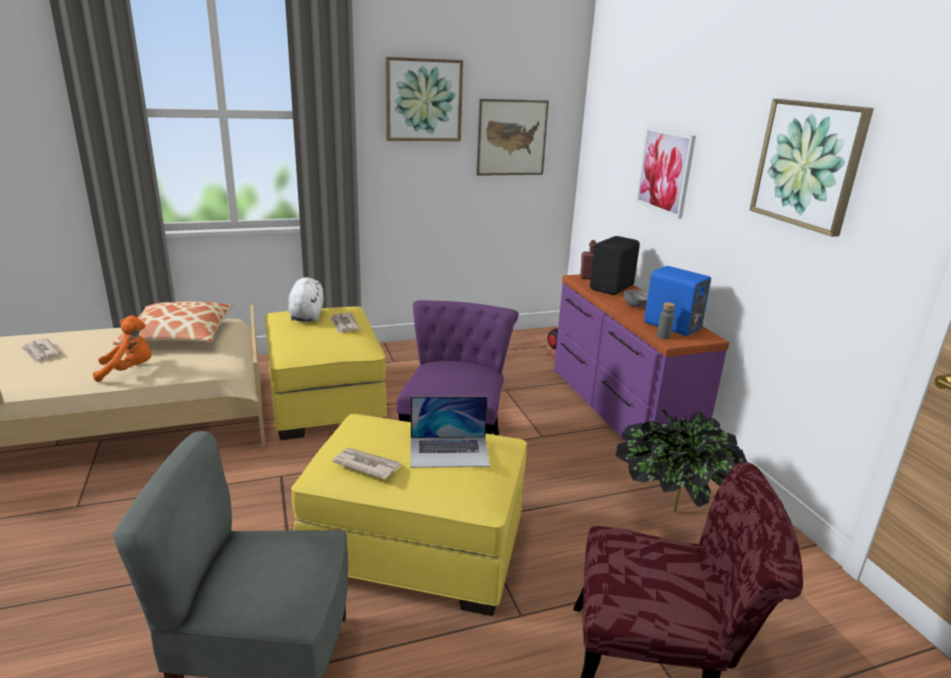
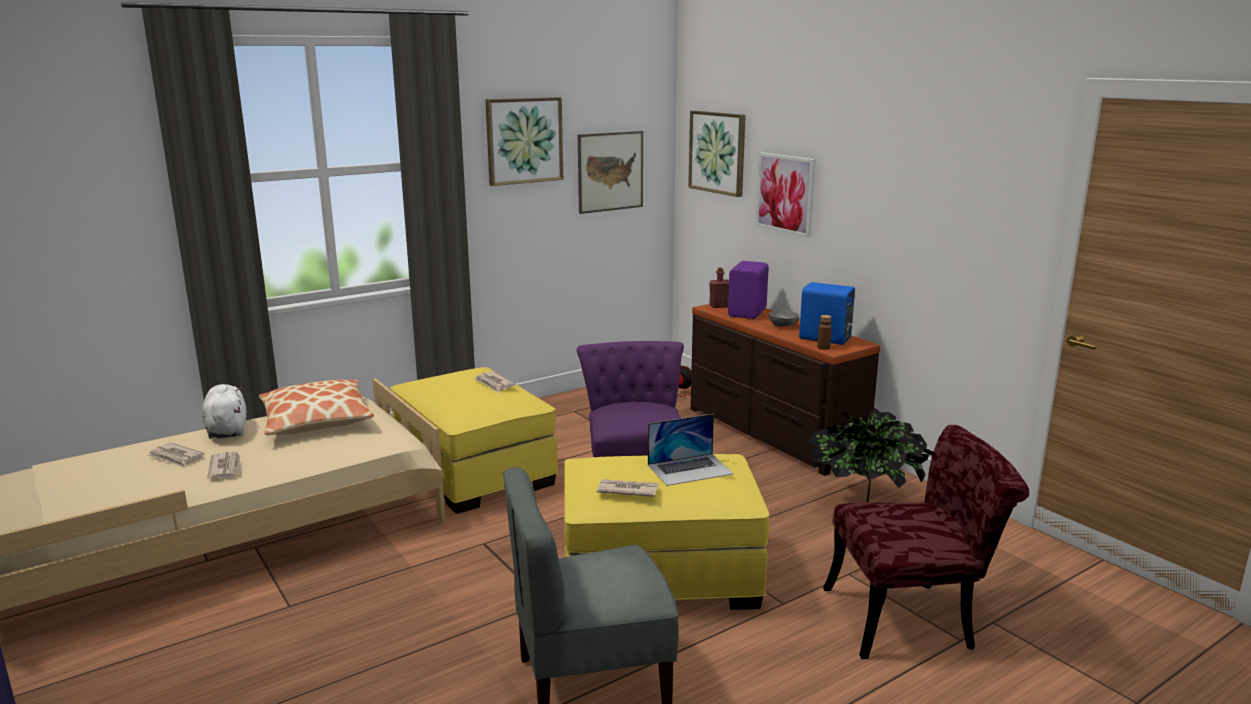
camera: 15 degrees left, 5 degrees down
(66, 369) = (226, 467): none -> newspaper
(129, 370) = (298, 458): orange plush toy -> none
(307, 315) = (445, 380): white plush toy -> white plush toy (227, 430)
(613, 288) = (748, 313): black speaker -> purple speaker
(618, 409) = (772, 433): purple dresser -> brown dresser
(663, 336) = (823, 347): grey bottle -> brown bottle
(808, 164) = (932, 180): picture -> picture (718, 152)

